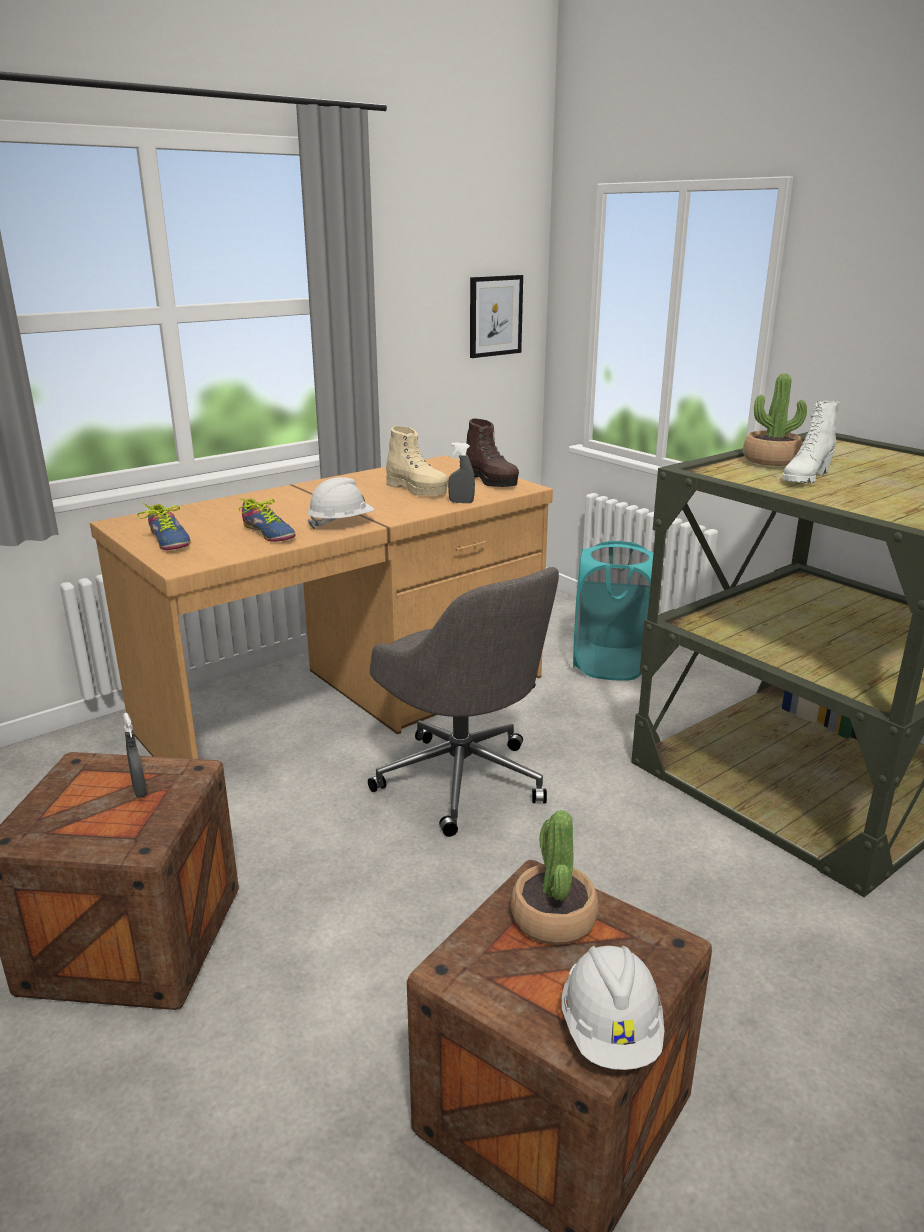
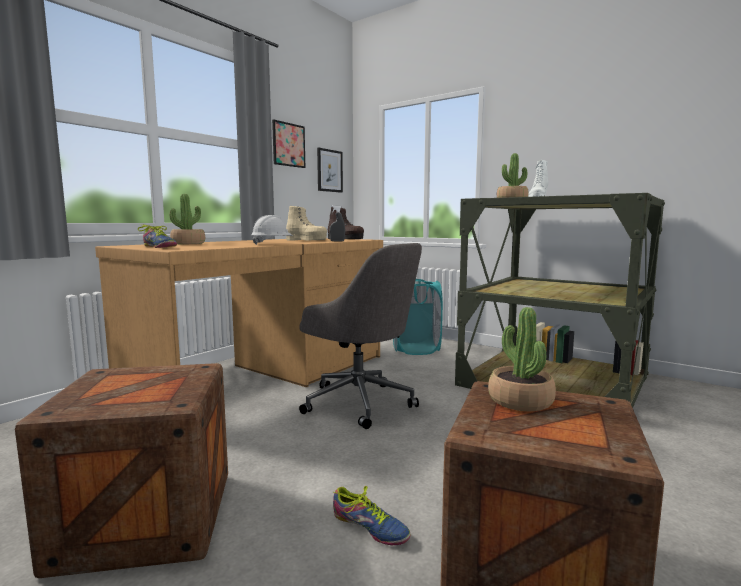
camera: 15 degrees left, 15 degrees down
(139, 790) = (162, 379): grey spray bottle -> none
(221, 510) = (188, 243): none -> potted plant
(269, 533) = (228, 245): shoe -> shoe (370, 526)
(412, 284) = (288, 144): none -> picture
(611, 1031) = (621, 444): white hard hat -> none

